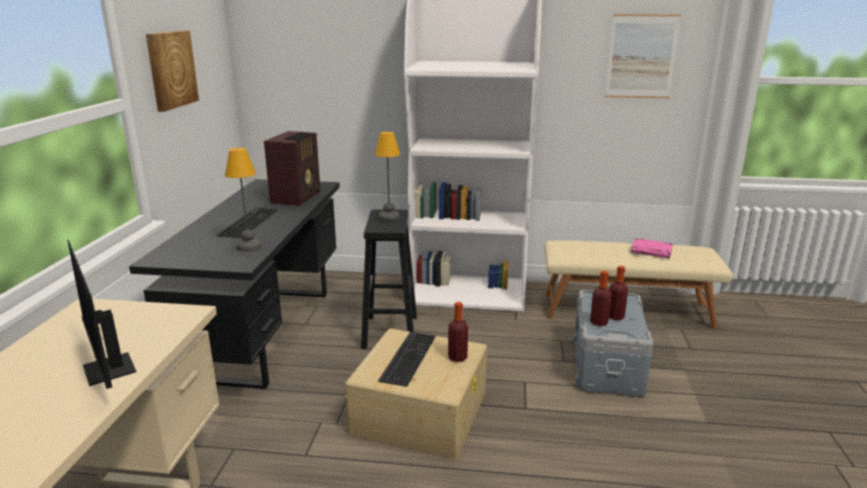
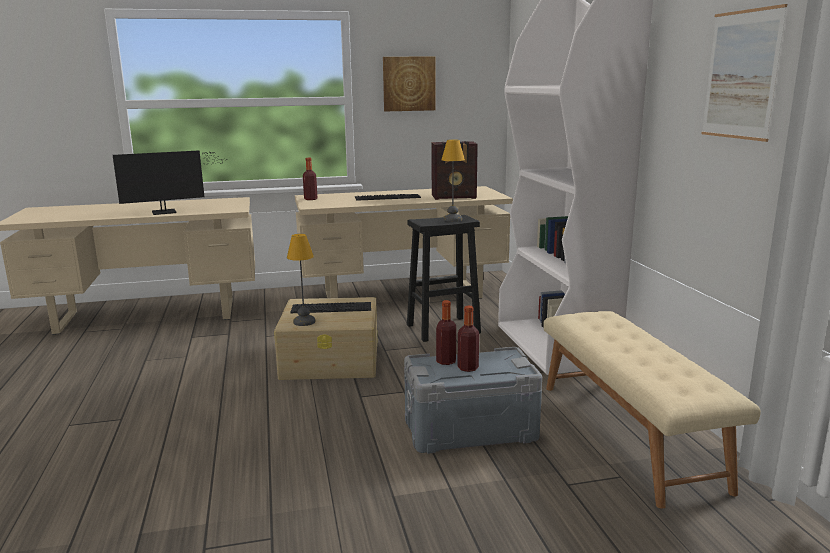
camera: 70 degrees right, 5 degrees down
(108, 373) = (168, 212): monitor -> monitor turned 150 degrees counterclockwise
(249, 246) = (342, 203): table lamp -> table lamp (304, 322)
(265, 333) = (403, 295): black desk -> beige desk
(457, 357) = (341, 321): bottle -> bottle (310, 199)
(652, 251) = (650, 357): pink book -> none

